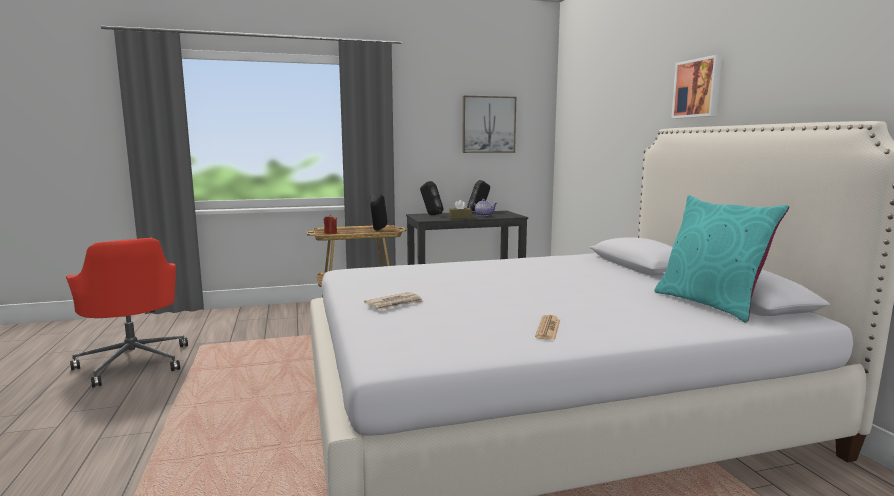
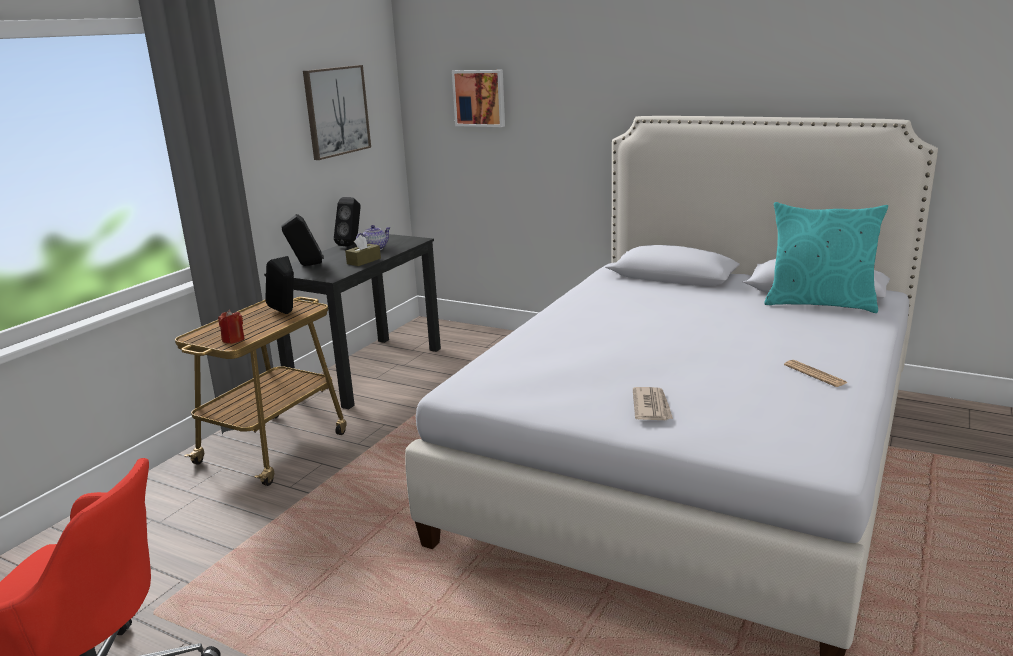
camera: 45 degrees left, 10 degrees up
(698, 88) = (678, 71): picture -> picture (480, 98)

